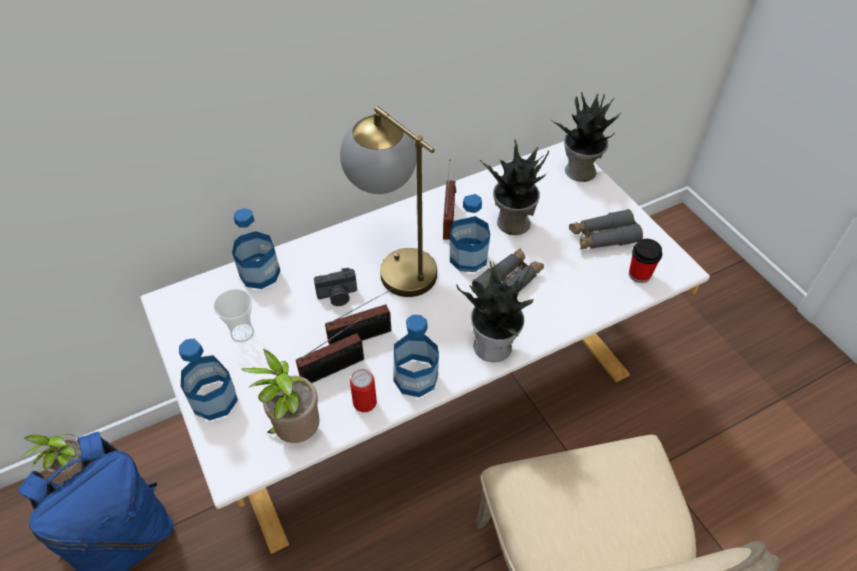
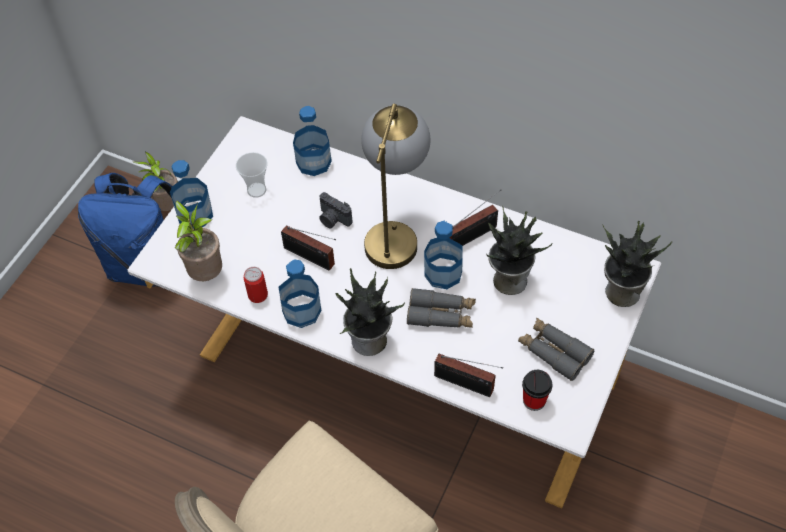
camera: 55 degrees right, 5 degrees up
(336, 368) = (272, 260): radio -> radio (467, 384)

